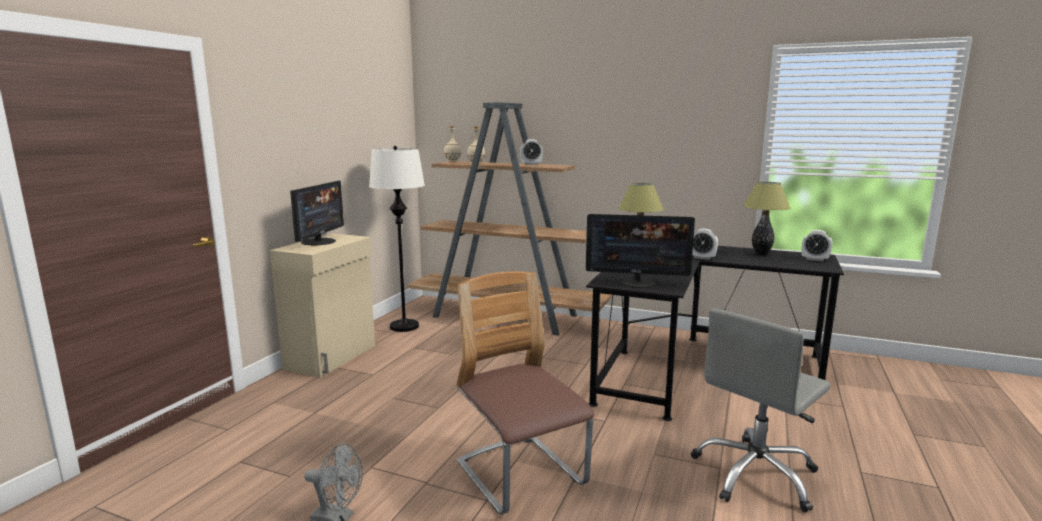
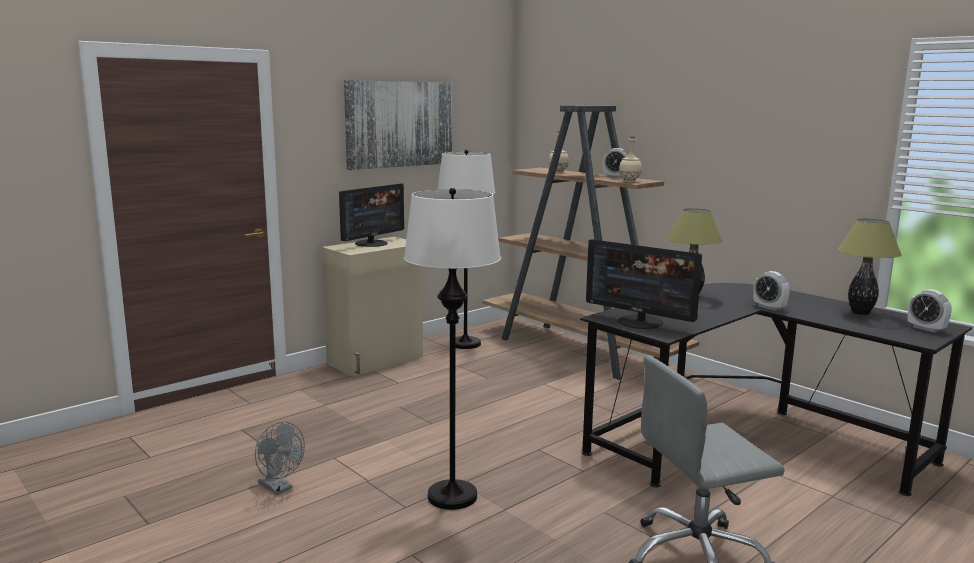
camera: 25 degrees right, 0 degrees up
(328, 122) = (400, 124): none -> picture
(453, 161) = (540, 168): beige bottle -> beige bottle (630, 181)
(520, 475) = (452, 496): chair -> white floor lamp

